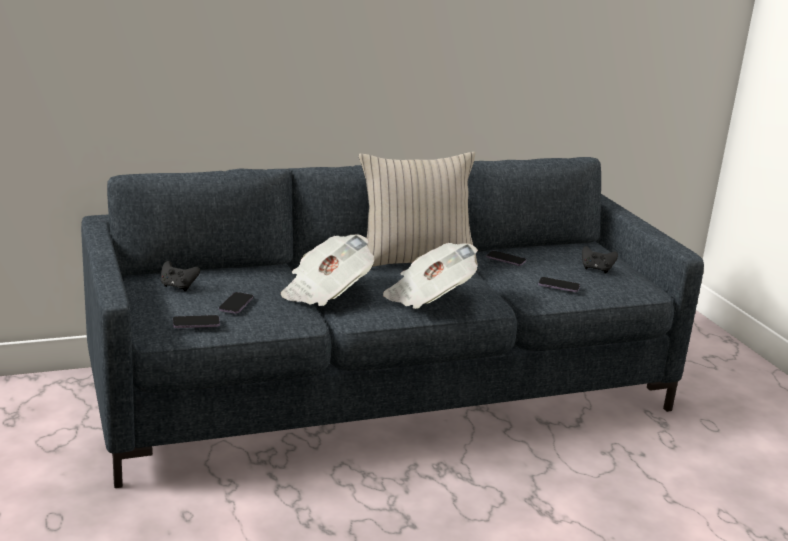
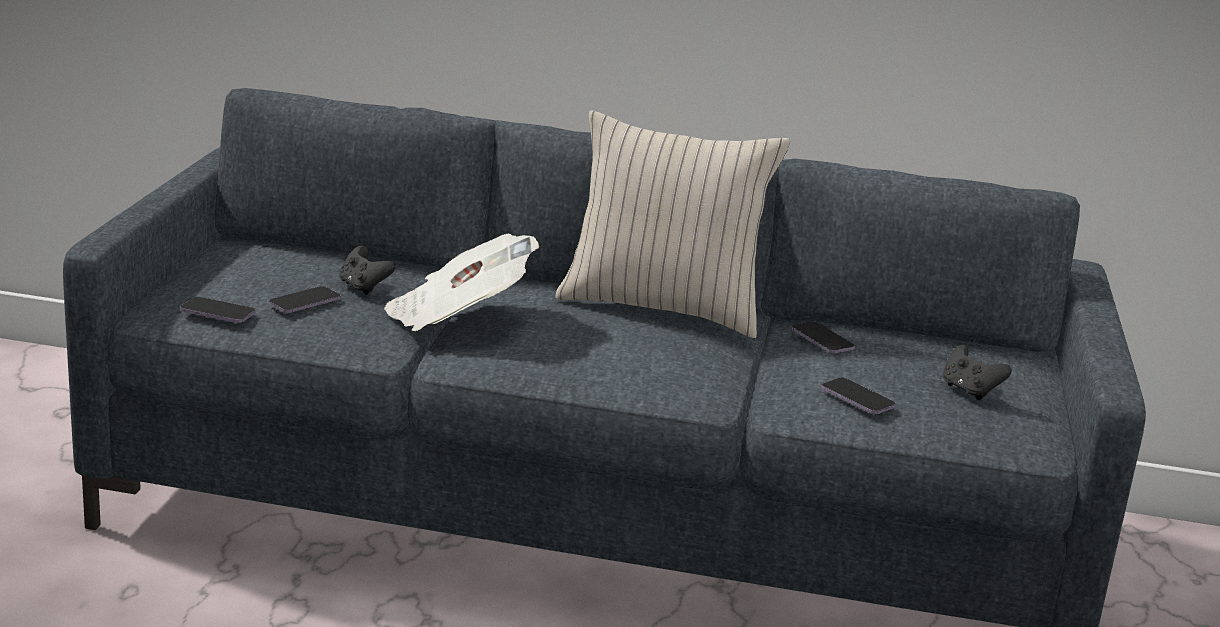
camera: 30 degrees right, 0 degrees up
(178, 287) = (264, 264): black game controller -> black game controller (364, 287)
(428, 297) = (604, 360): newspaper -> none

